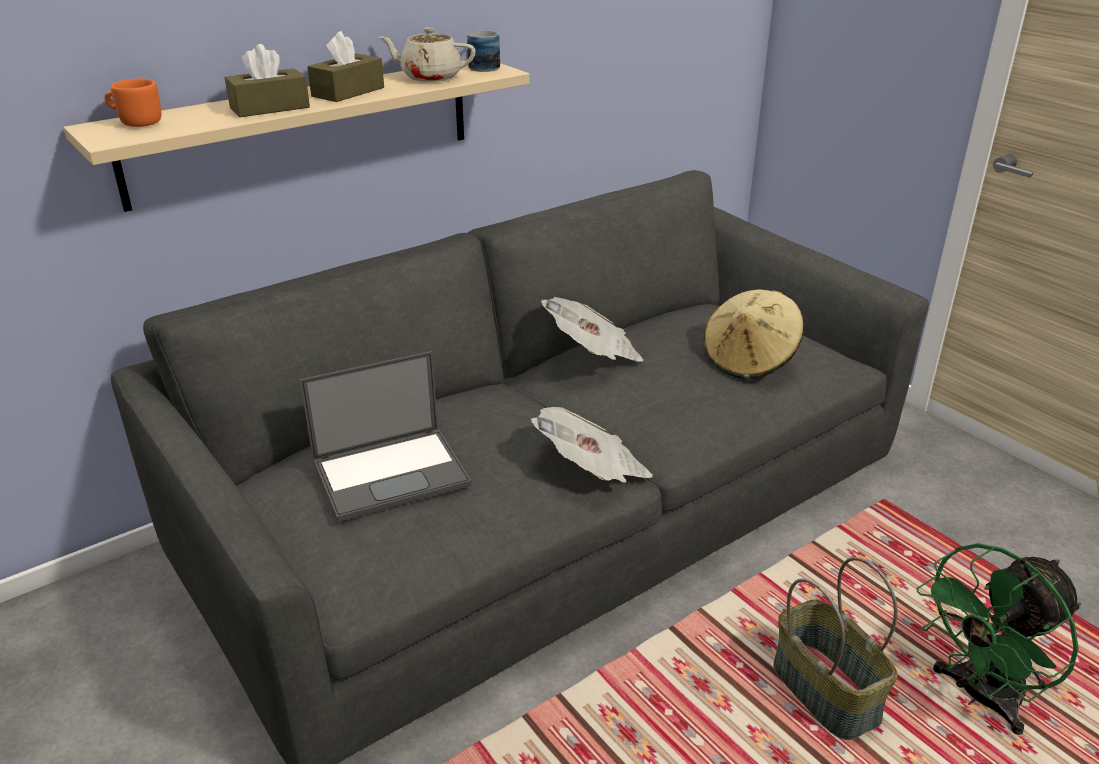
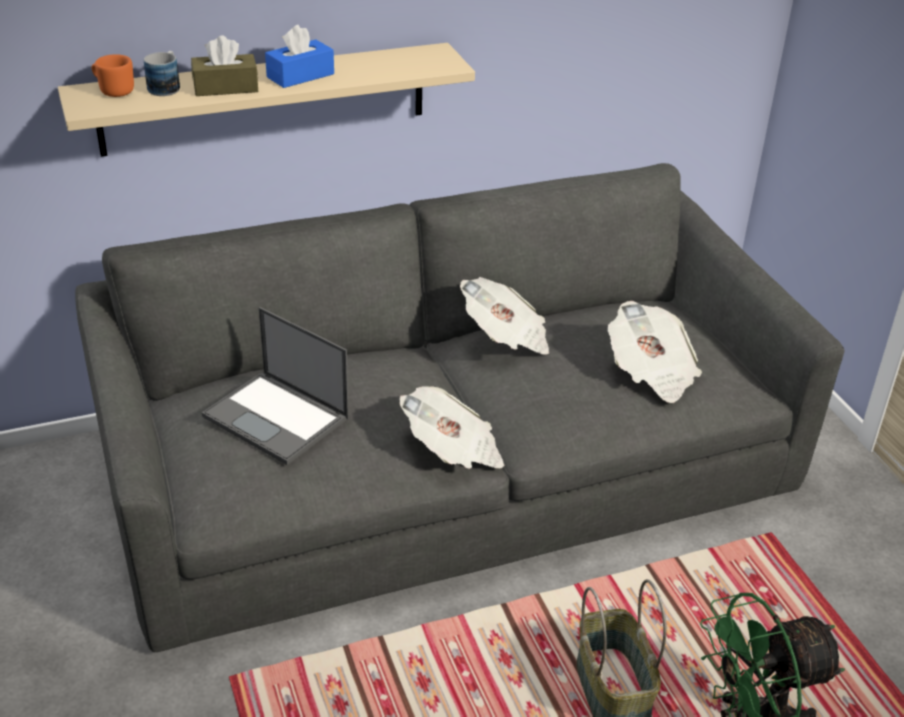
camera: 15 degrees right, 5 degrees up
(348, 92) = (300, 76): brown tissue box -> blue tissue box
(392, 472) = (278, 418): laptop -> laptop turned 45 degrees clockwise
(430, 77) = (382, 65): beige teapot -> none
(484, 66) = (439, 56): mug -> mug (166, 86)
(750, 360) = (651, 373): beige hat -> newspaper

